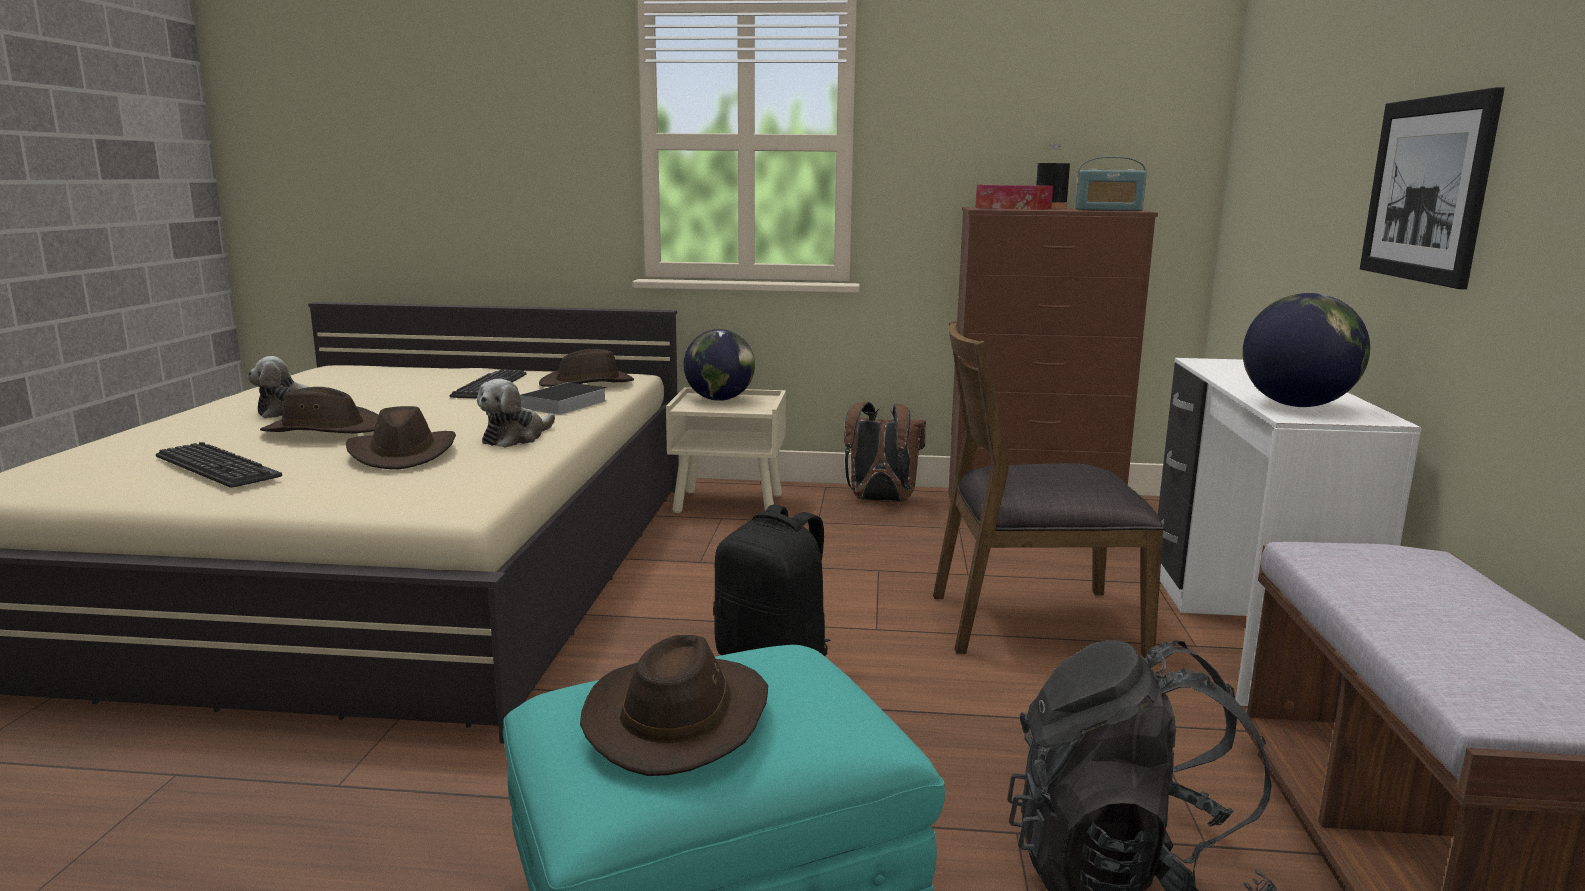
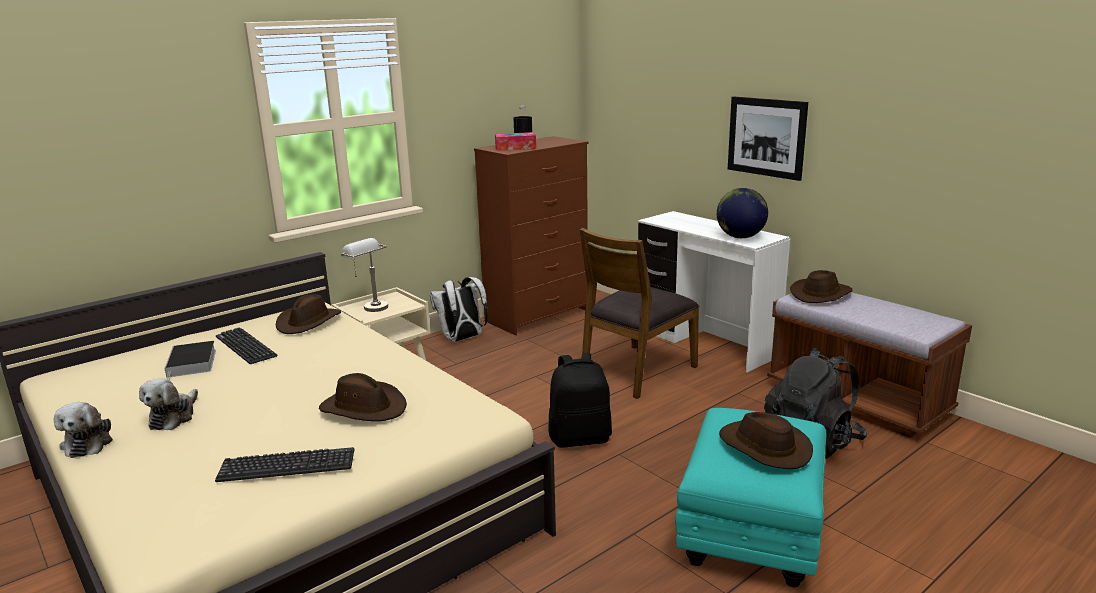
camera: 45 degrees left, 5 degrees up
(324, 430) = (257, 417): brown hat -> brown hat (821, 294)
(516, 438) = (391, 372): plush toy -> plush toy (88, 442)
(563, 405) = (343, 342): book -> book (192, 363)
(719, 399) = (370, 306): globe -> grey table lamp
(880, 501) = (462, 339): brown backpack -> white backpack
(1108, 210) = (559, 141): radio -> none

